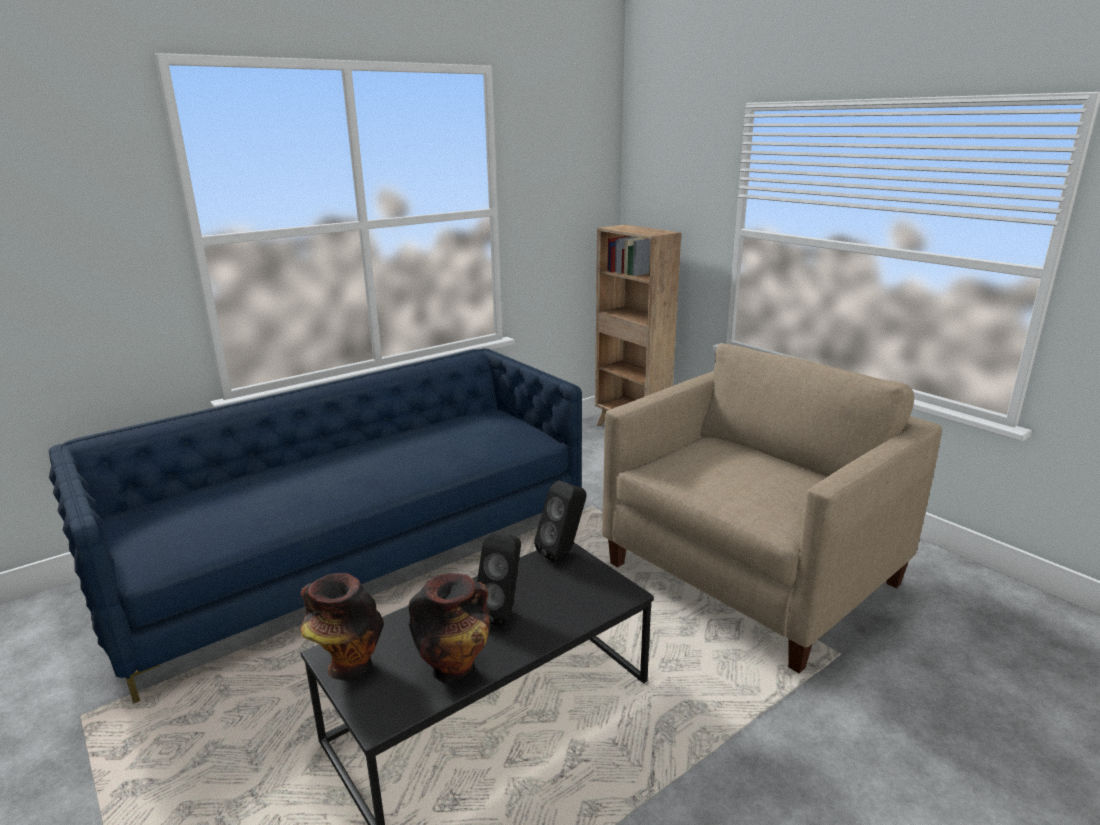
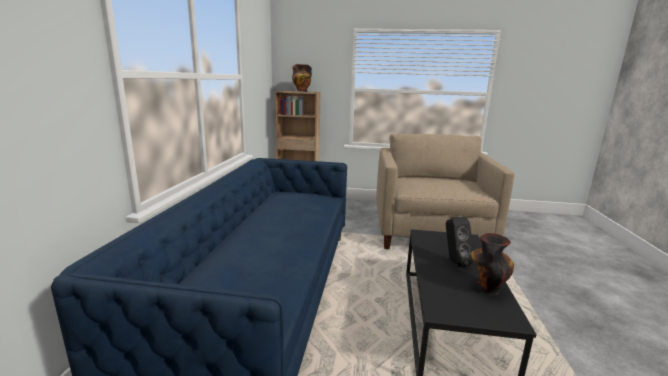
camera: 45 degrees left, 5 degrees down
(347, 665) = (455, 312): vase -> vase (302, 91)
(563, 552) = (422, 234): black speaker -> none

